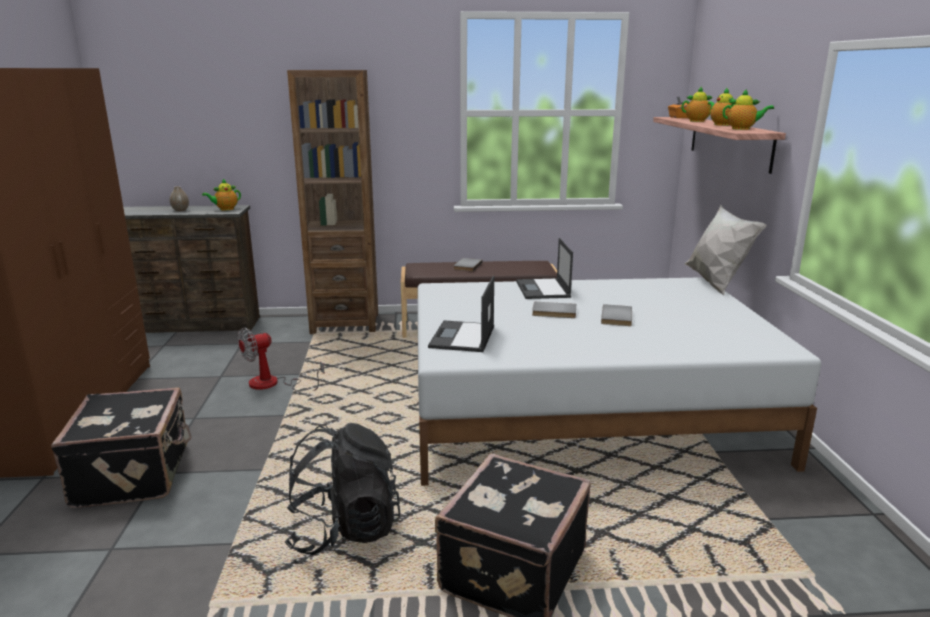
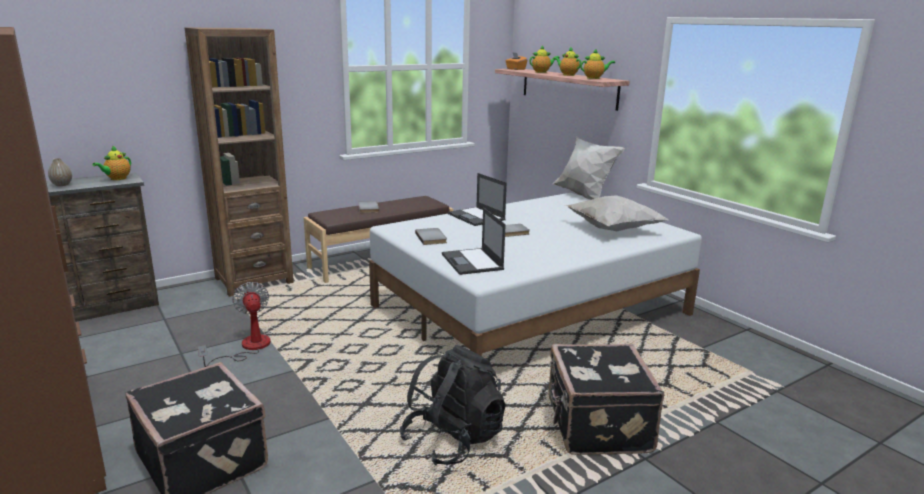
camera: 30 degrees left, 0 degrees up
(273, 384) = (247, 348): fan -> fan turned 135 degrees clockwise
(618, 317) = (556, 229): grey book -> grey book (432, 238)
(691, 330) = (612, 230): none -> white pillow

